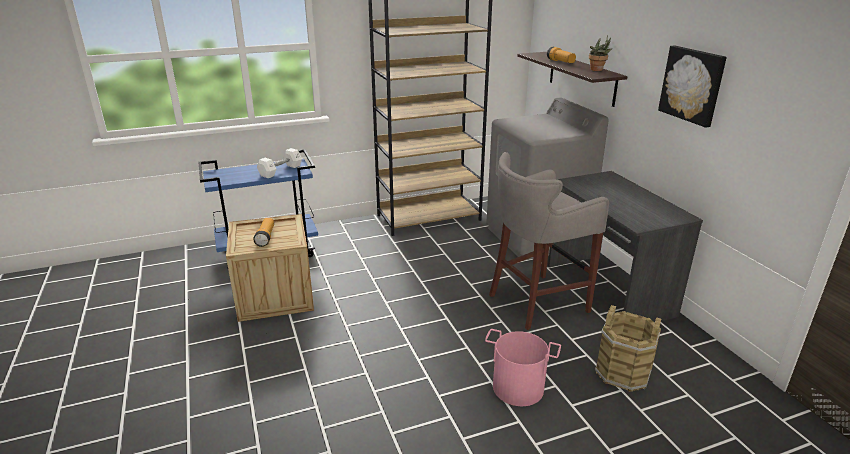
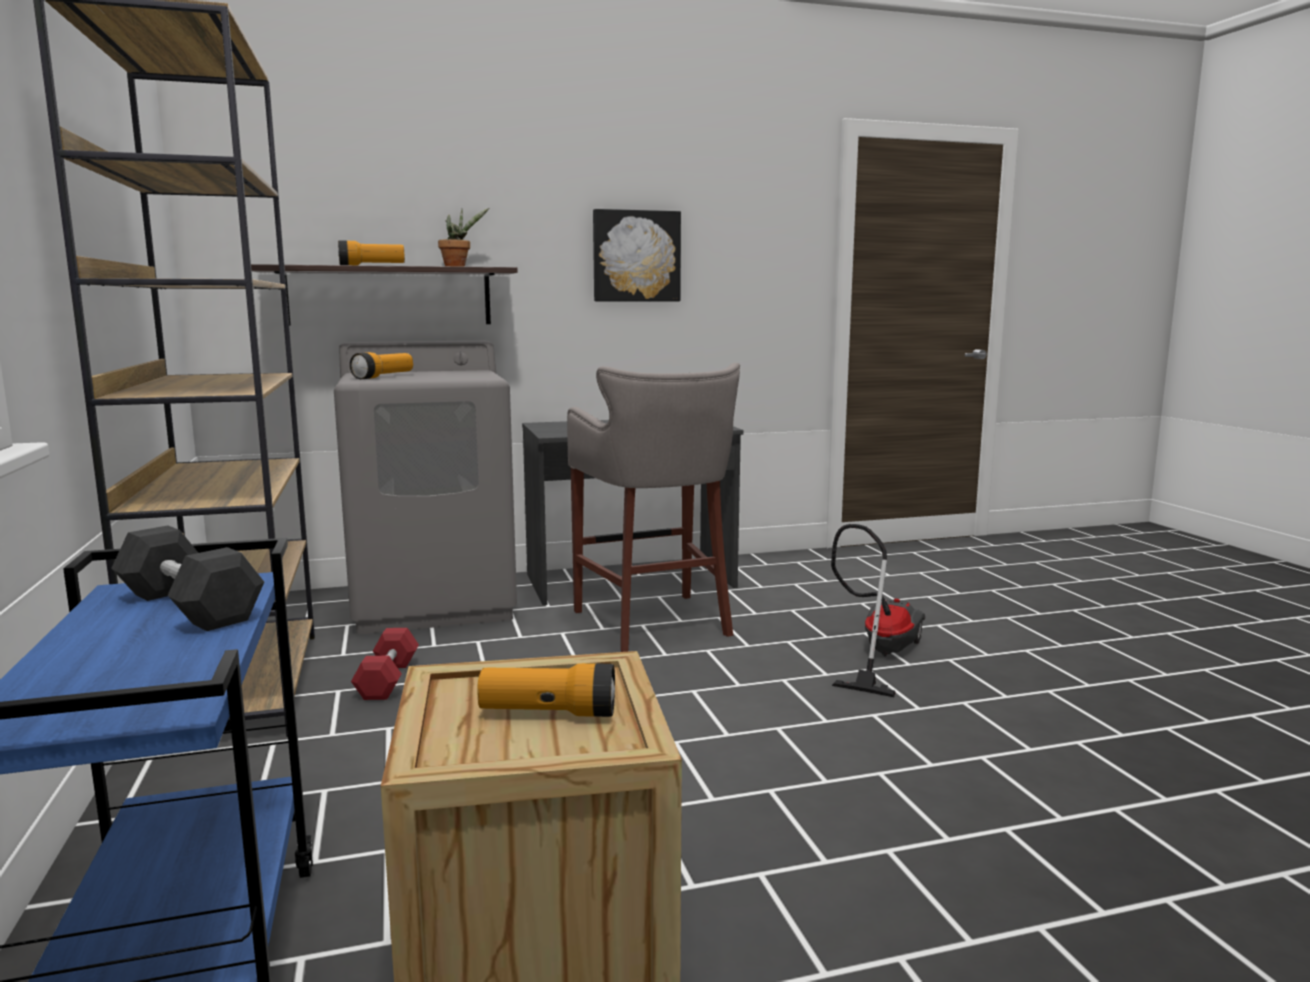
camera: 85 degrees left, 15 degrees down
(280, 171) = (189, 607): white dumbbell -> black dumbbell
(442, 243) = (387, 679): none -> red dumbbell
(518, 388) = (878, 654): pink bucket -> vacuum cleaner
(525, 121) = (383, 377): none -> flashlight
(622, 373) = (826, 598): brown bucket -> none

